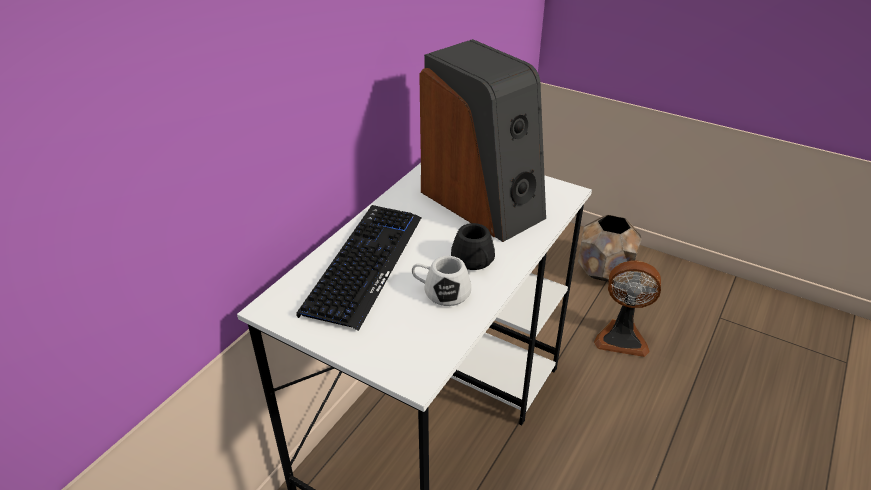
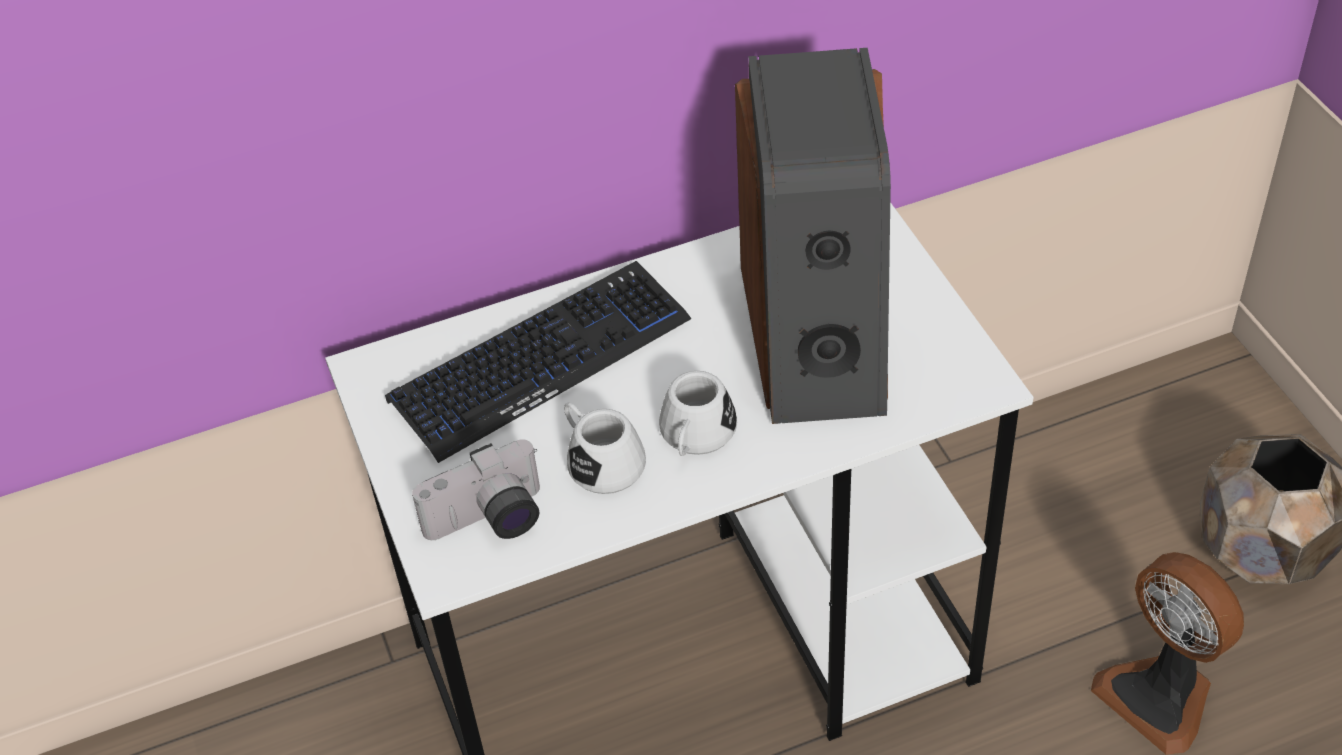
camera: 40 degrees right, 10 degrees up
(415, 344) = (490, 522): none -> camera
(475, 262) = (695, 437): black mug -> white mug

